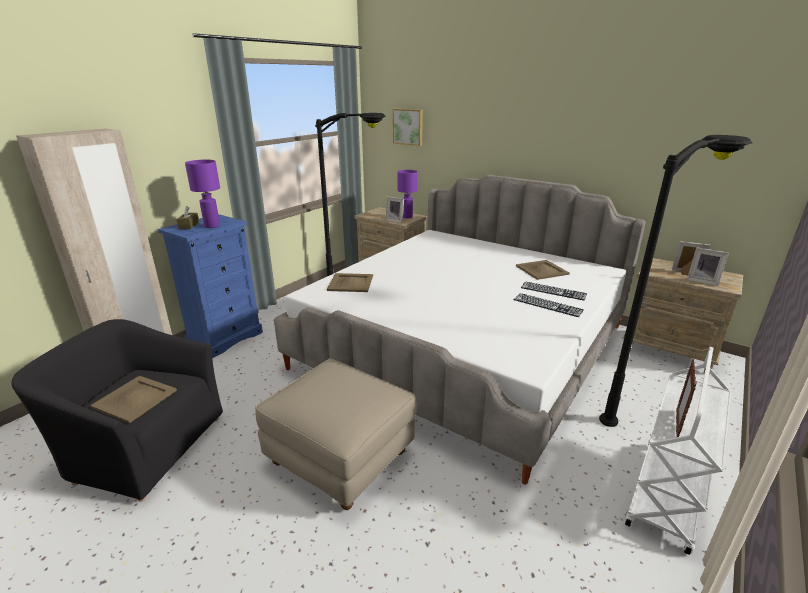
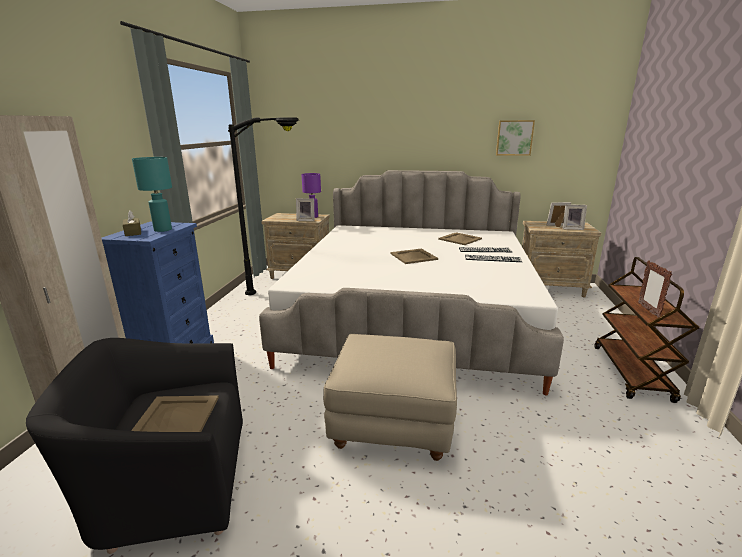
camera: 25 degrees left, 5 degrees down
(212, 226) = (163, 230): purple table lamp -> turquoise table lamp
(350, 283) = (319, 270): beige tray -> beige tray (413, 256)
(408, 127) = (303, 134): picture -> picture (514, 138)
(641, 402) = (564, 322): black floor lamp -> none
(666, 495) = (632, 373): white cart -> brown cart

